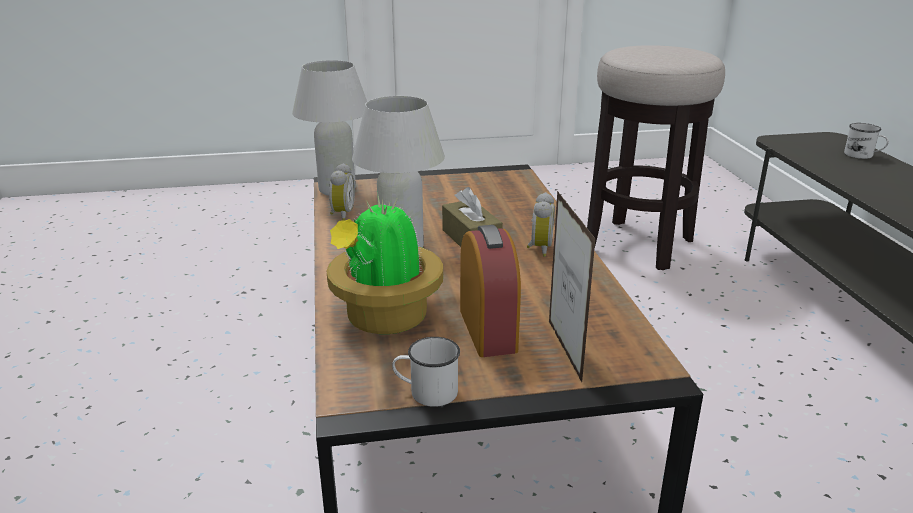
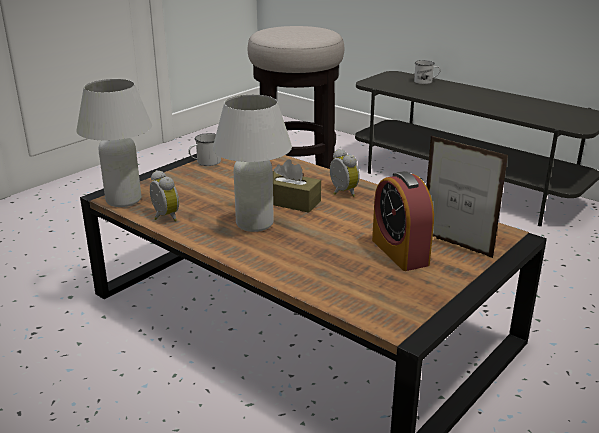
camera: 40 degrees left, 0 degrees up
(385, 319) = (330, 272): potted plant -> none
(426, 392) = (430, 301): white mug -> white mug (205, 162)
(487, 330) = (400, 252): alarm clock -> alarm clock turned 150 degrees counterclockwise

